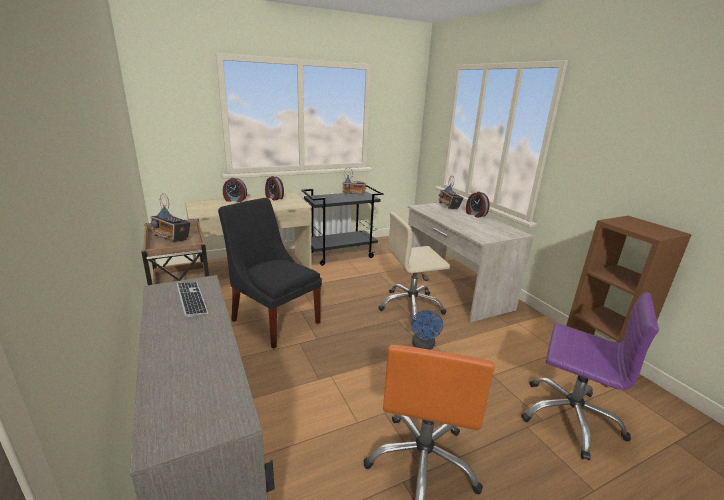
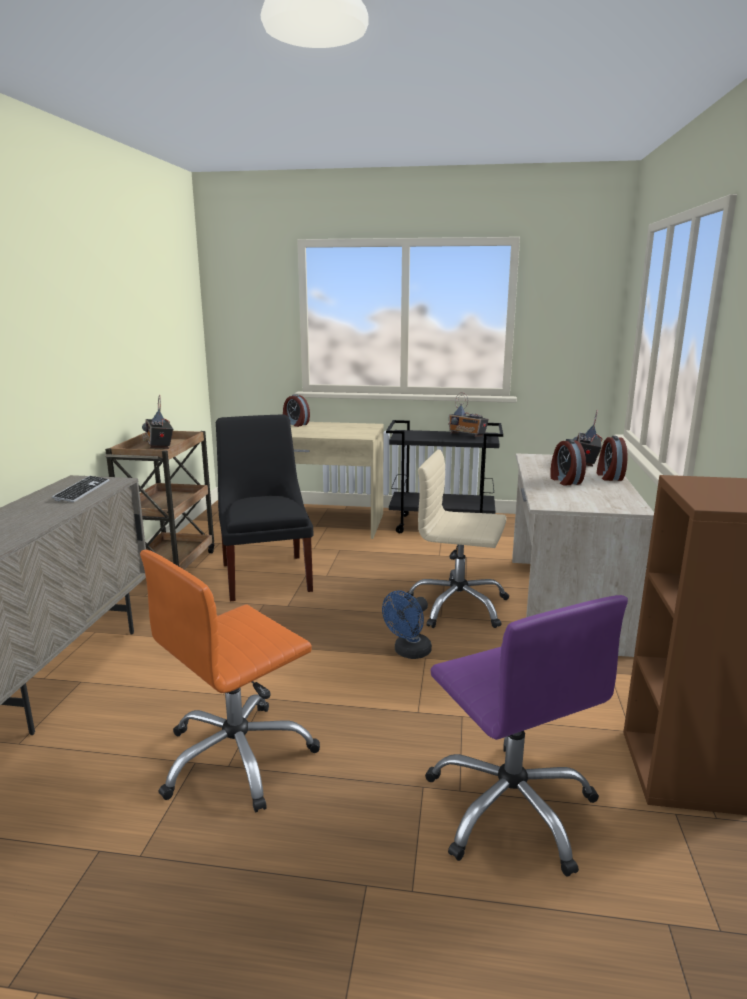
camera: 35 degrees right, 5 degrees down
(274, 198) = (344, 426): alarm clock -> alarm clock (565, 481)

